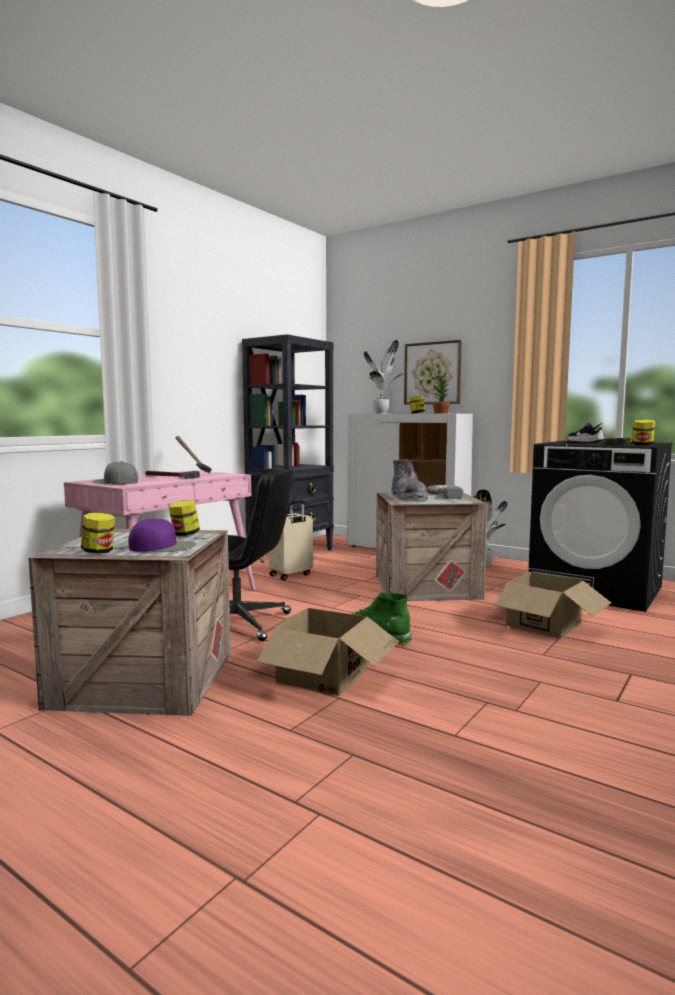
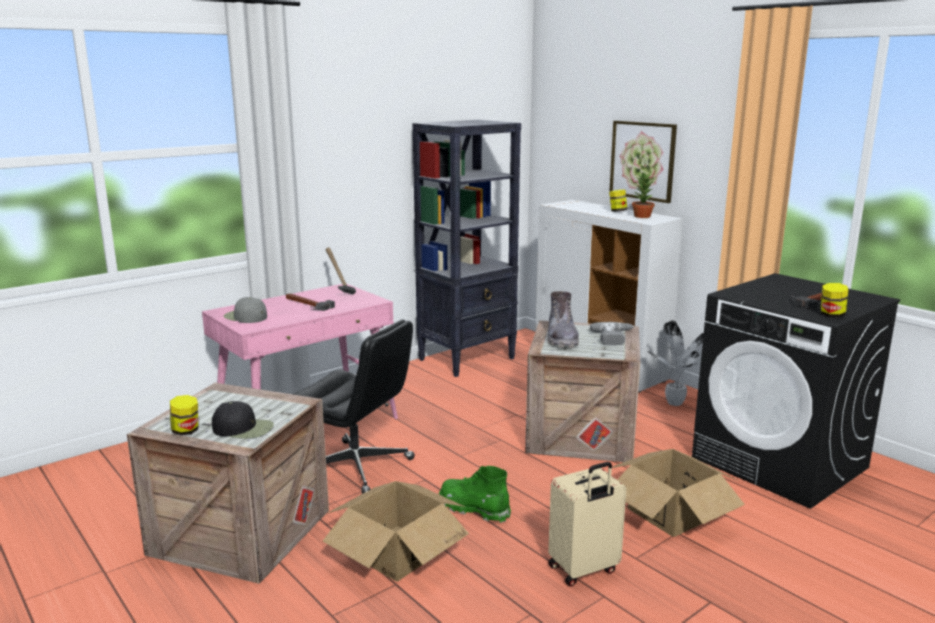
camera: 15 degrees right, 10 degrees up
(163, 547) = (243, 428): purple cap -> black cap
(184, 534) = (277, 404): jar -> none
(291, 575) = (446, 399): beige suitcase -> beige suitcase (584, 569)
(382, 413) = (581, 205): potted plant -> none
(584, 442) = (782, 290): shoe -> none

